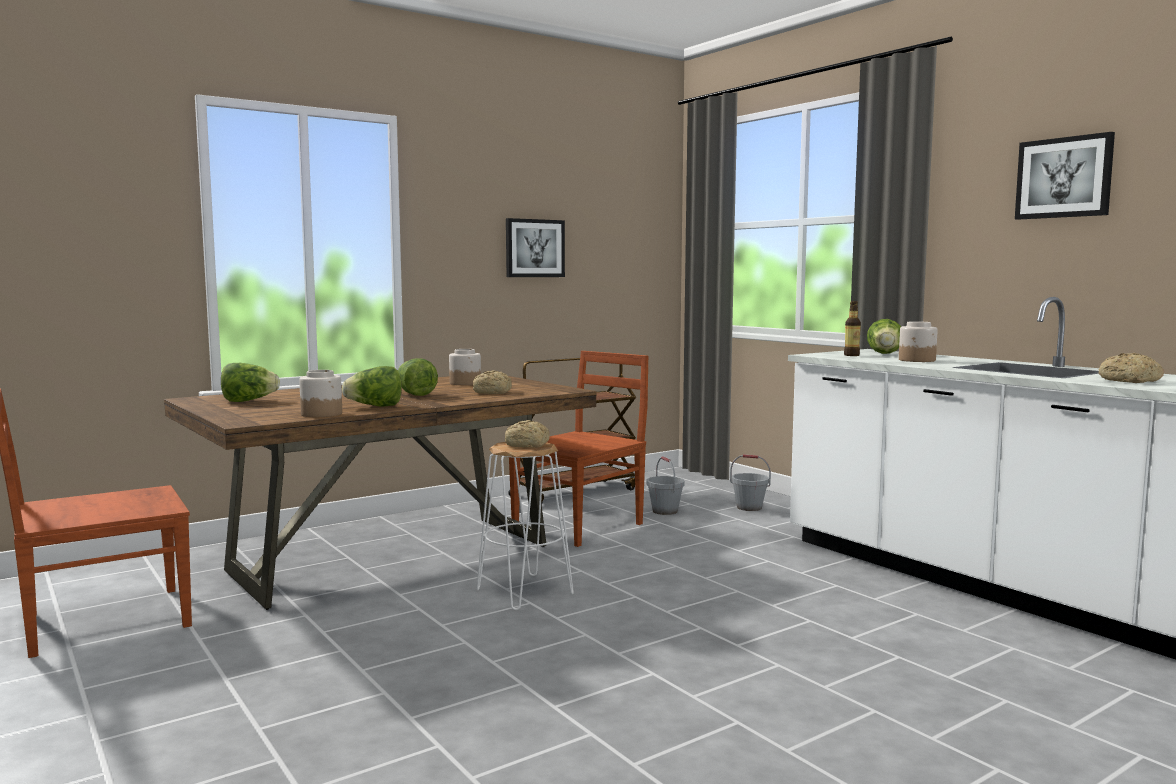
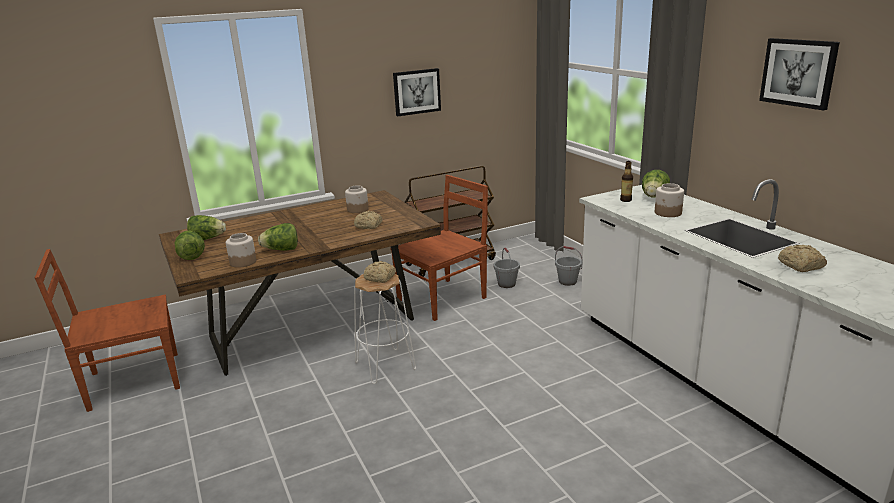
camera: 10 degrees right, 15 degrees up
(415, 394) = (316, 229): lettuce -> lettuce (191, 255)

